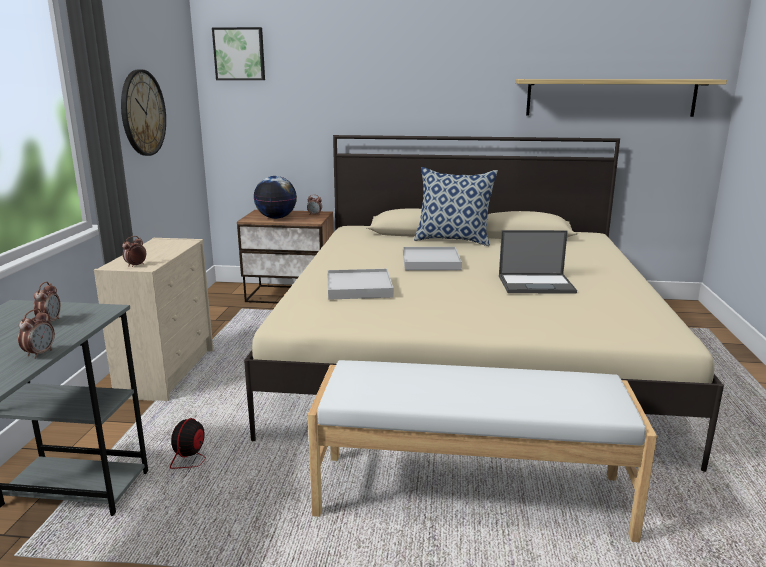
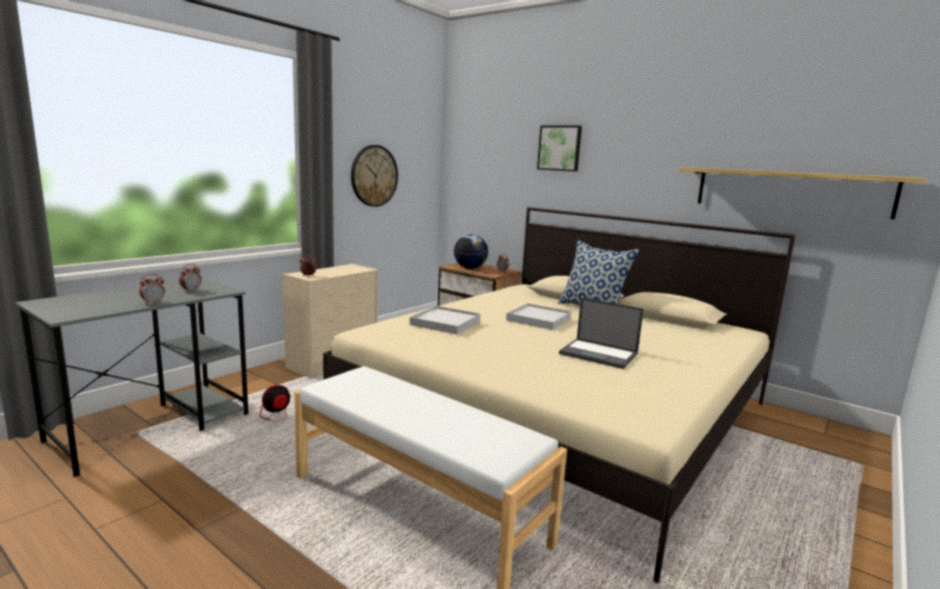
camera: 30 degrees right, 5 degrees down
(239, 54) = (472, 139): picture -> picture (560, 148)

